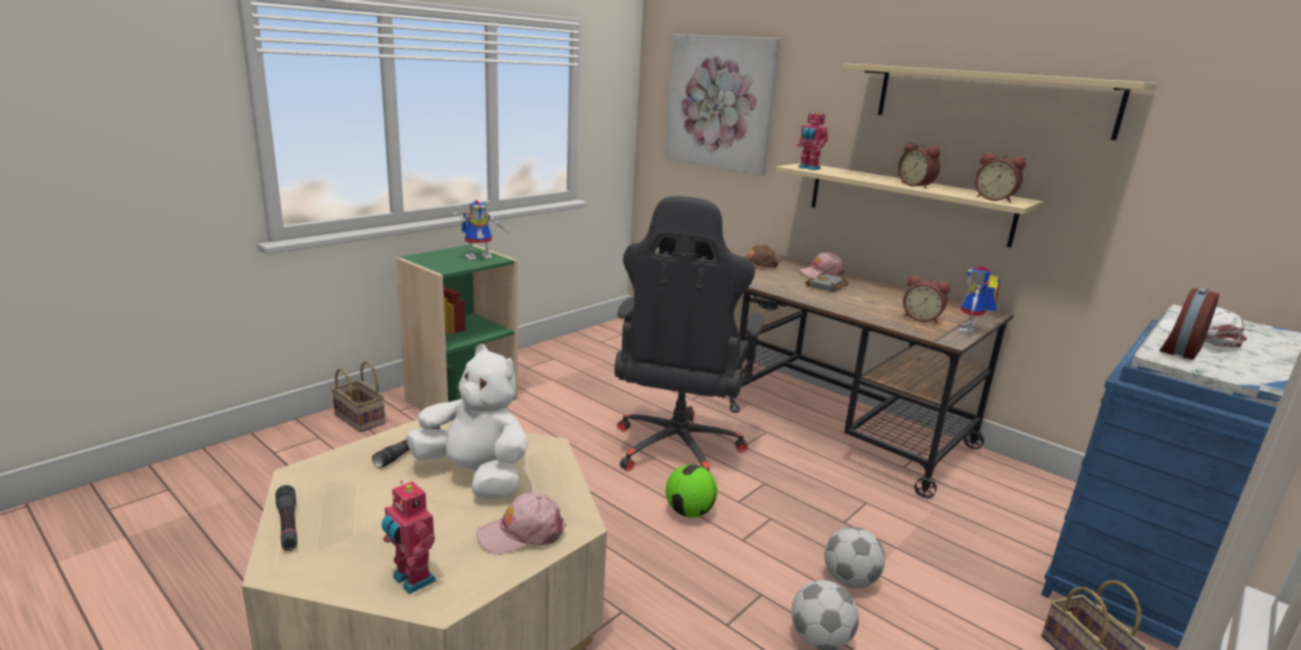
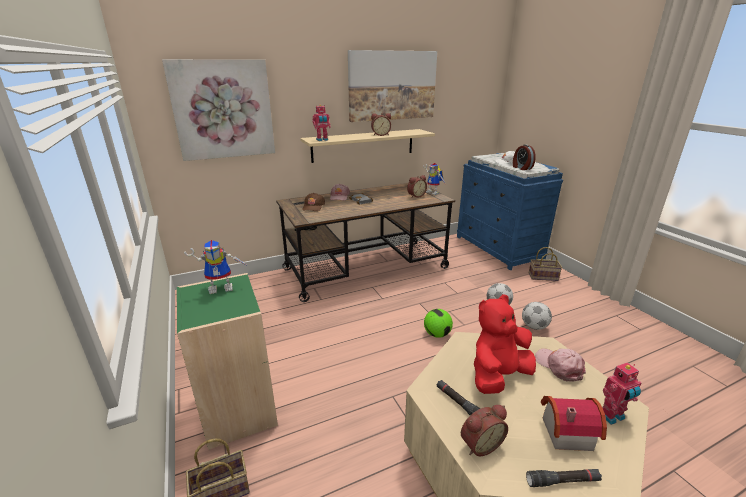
camera: 65 degrees left, 5 degrees up
(374, 530) = (564, 431): none -> toy house
(475, 476) = (498, 375): white plush toy -> red plush toy
(480, 256) = (223, 287): toy robot -> toy robot turned 75 degrees clockwise
(521, 533) = (559, 366): pink cap -> pink cap turned 150 degrees clockwise
(677, 448) = (373, 320): black office chair -> none
(991, 100) = (392, 86): beige shelf -> picture
(994, 199) = (416, 132): alarm clock -> alarm clock (479, 443)

